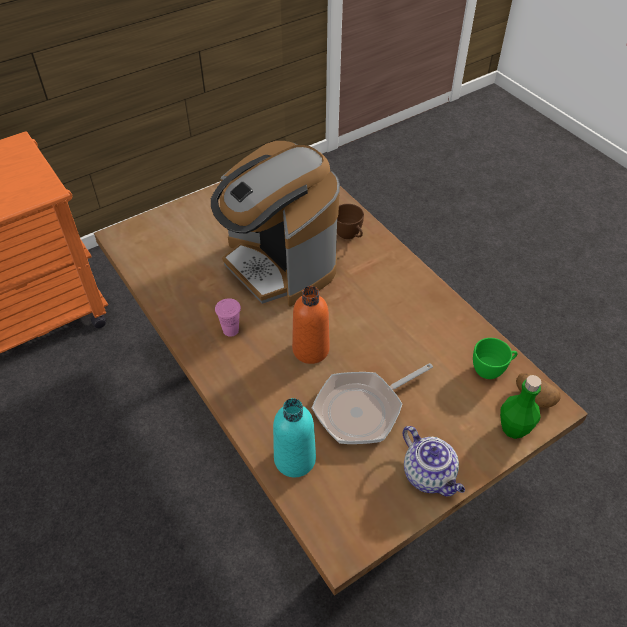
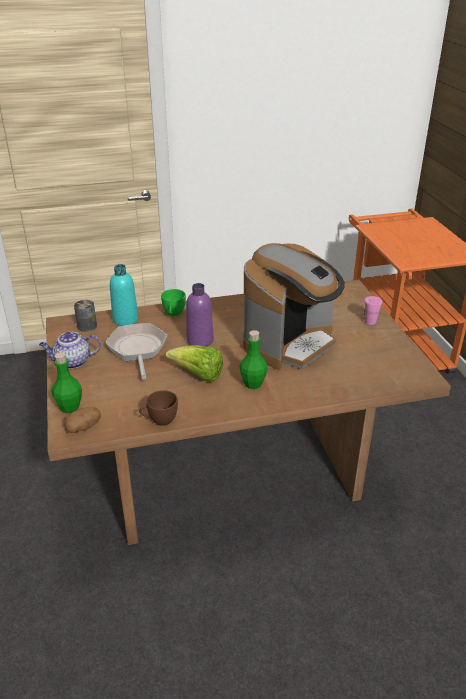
camera: 110 degrees right, 15 degrees down
(231, 330) = (237, 314): pink cup -> pink cup (370, 321)
(279, 265) = (290, 343): coffee machine -> coffee machine turned 150 degrees clockwise
(310, 349) = (200, 340): orange bottle -> purple bottle
(335, 504) = (87, 326): none -> can
(349, 235) = (309, 384): brown cup -> brown cup (159, 420)
(372, 277) = (253, 384): none -> green bottle
(383, 327) = (198, 375): none -> lettuce
(491, 370) = (123, 415): green cup -> green cup (173, 314)

